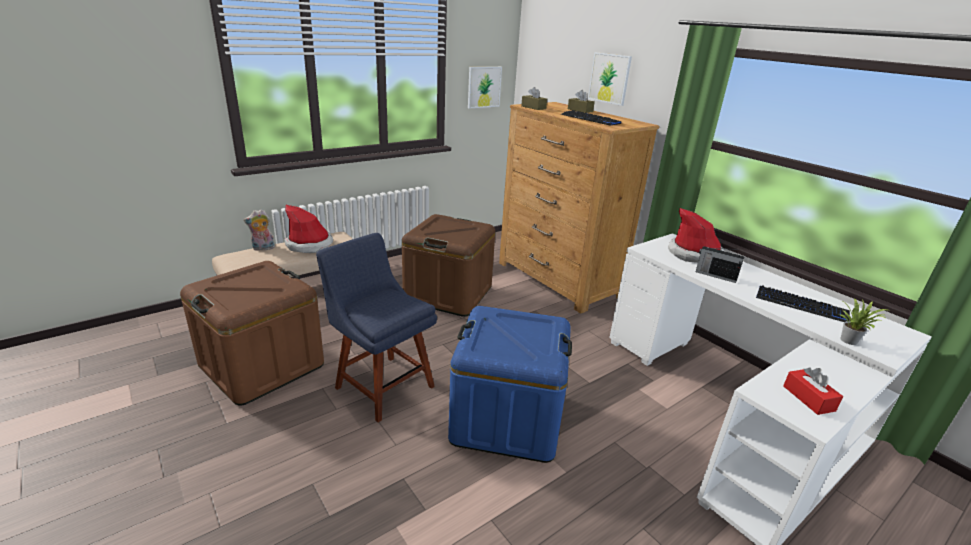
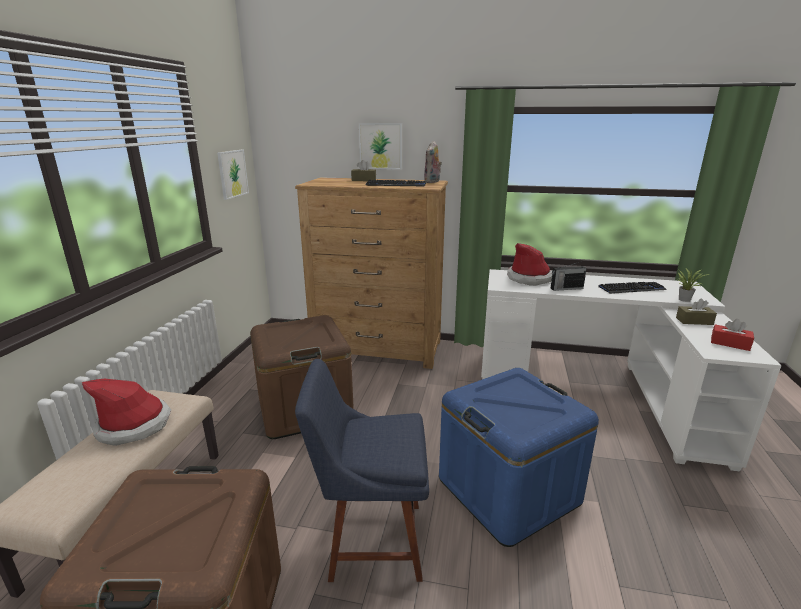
camera: 40 degrees left, 5 degrees down
(263, 248) = (64, 464): plush toy -> plush toy (432, 182)
(533, 107) = (323, 184): brown tissue box -> brown tissue box (694, 321)

